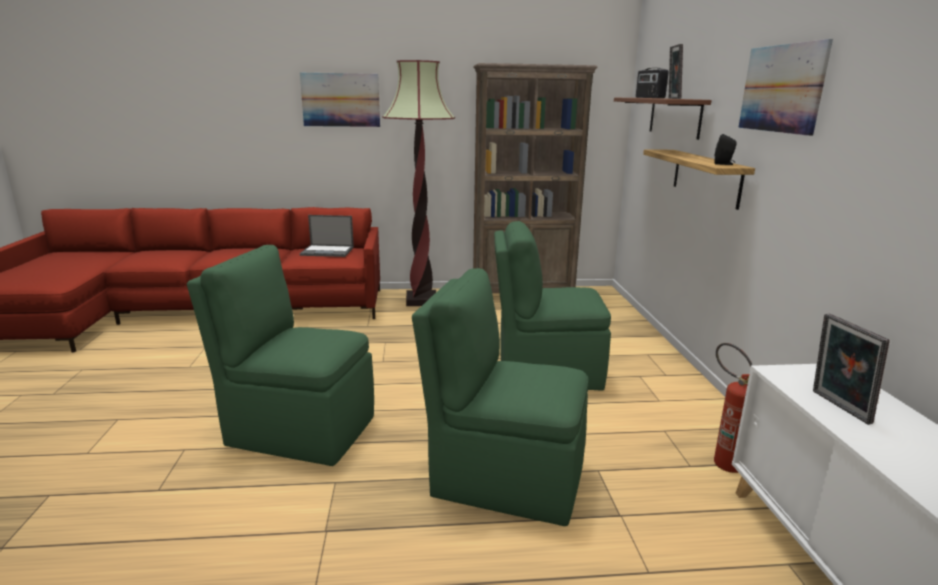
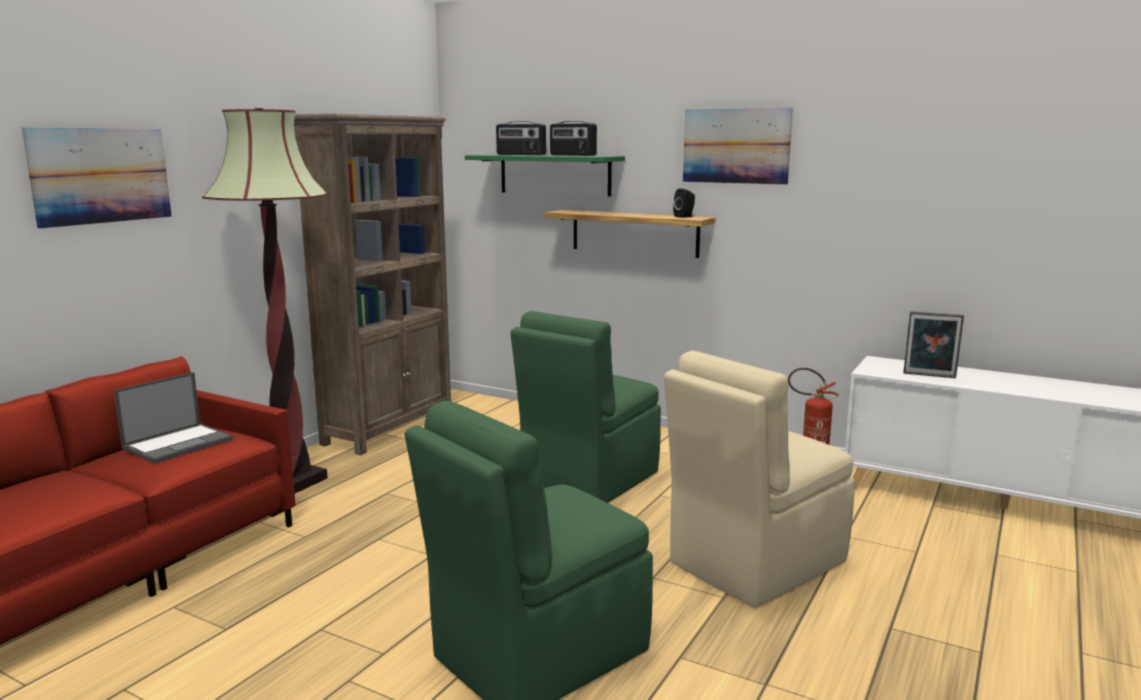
camera: 55 degrees left, 5 degrees down
(504, 477) = (754, 563): green chair -> beige chair
(672, 98) = (572, 155): picture frame -> radio
(674, 117) = (554, 174): brown shelf -> green shelf

